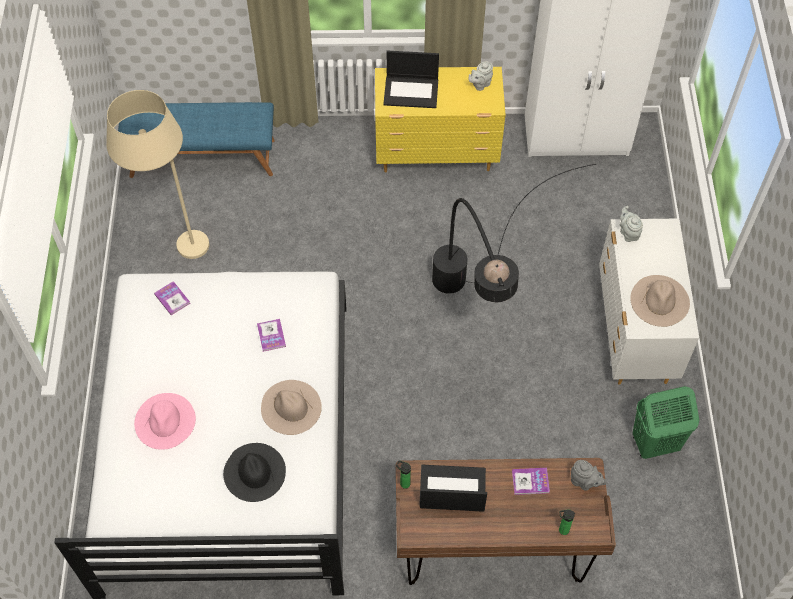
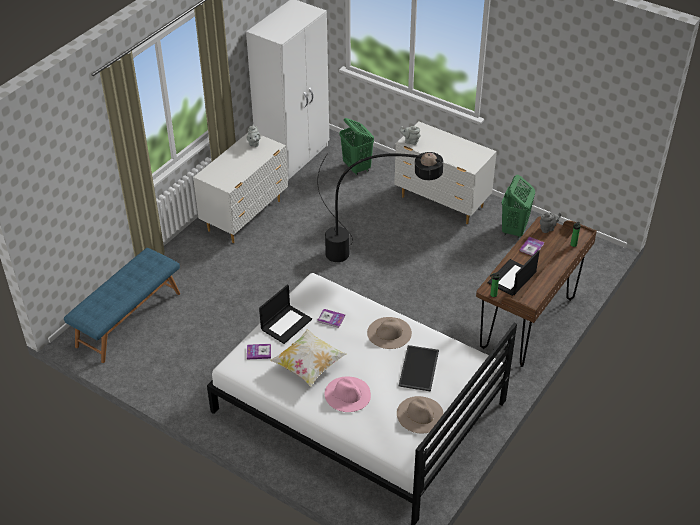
camera: 55 degrees left, 15 degrees down
(175, 249) = (187, 366): beige floor lamp -> none
(183, 358) = (309, 366): none -> pillow
(254, 472) = (419, 369): black hat -> tray
(411, 91) = (228, 171): laptop -> laptop (286, 324)
(437, 155) = (246, 216): yellow dresser -> white dresser
(616, 208) = (357, 167): none -> green laundry basket
(660, 300) = (462, 152): beige hat -> beige hat (420, 414)

